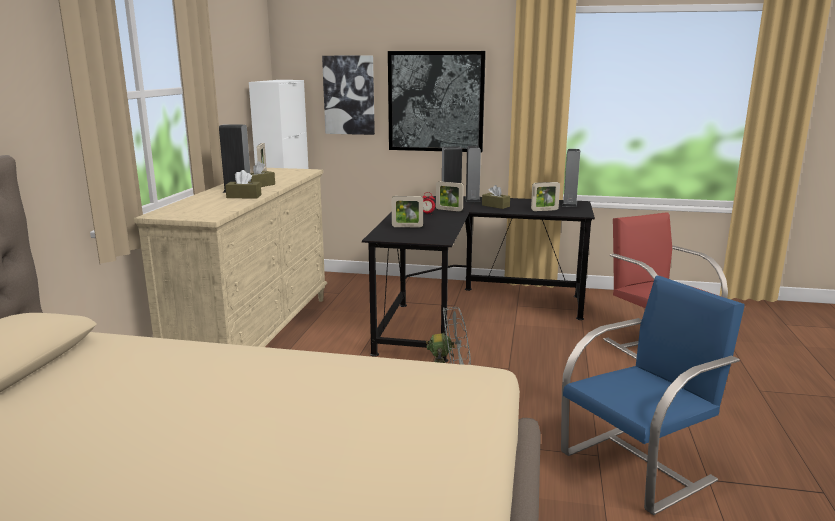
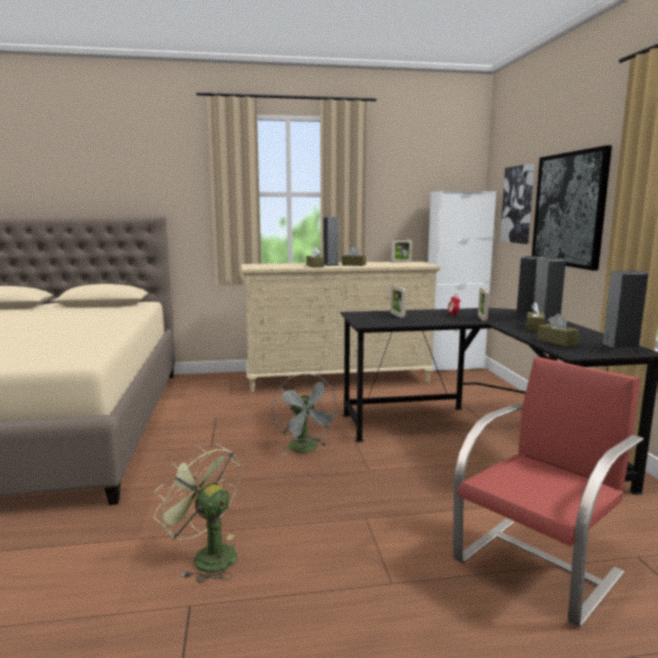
camera: 70 degrees right, 5 degrees down
(544, 210) = (557, 341): picture frame -> brown tissue box
(639, 466) = (206, 556): blue chair -> green fan

